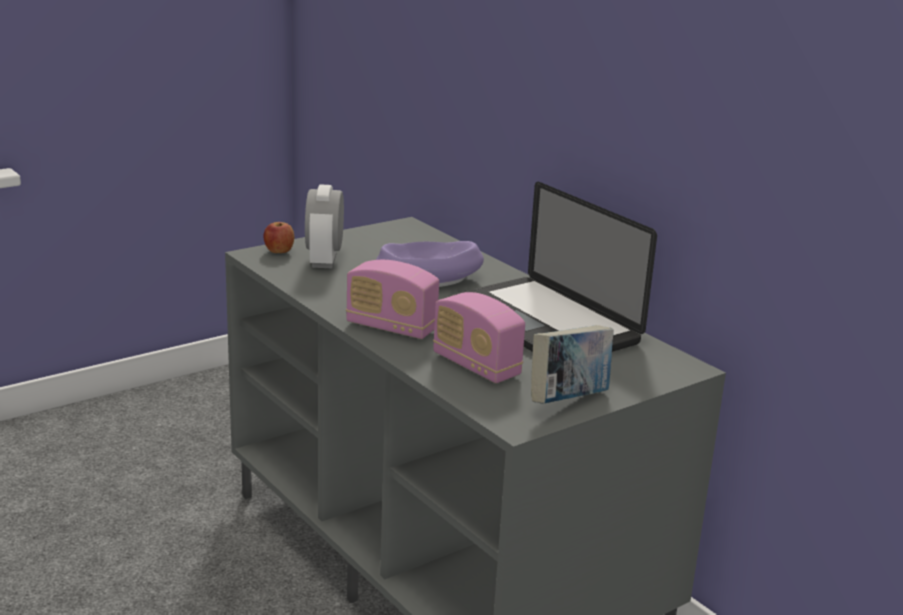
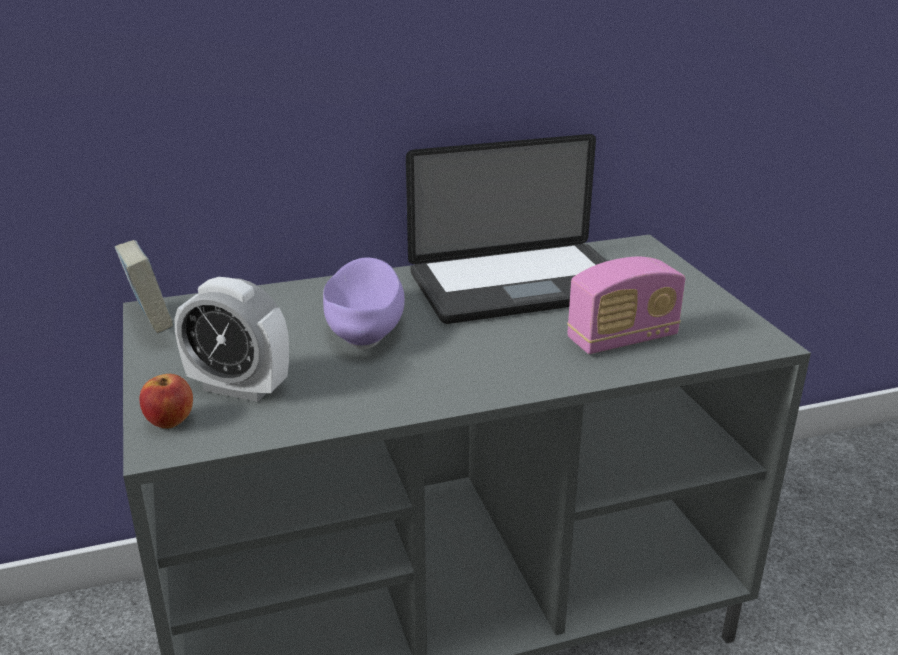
camera: 70 degrees left, 5 degrees up
(391, 327) = (501, 372): radio -> none
(569, 400) = (709, 308): book -> book (150, 324)

